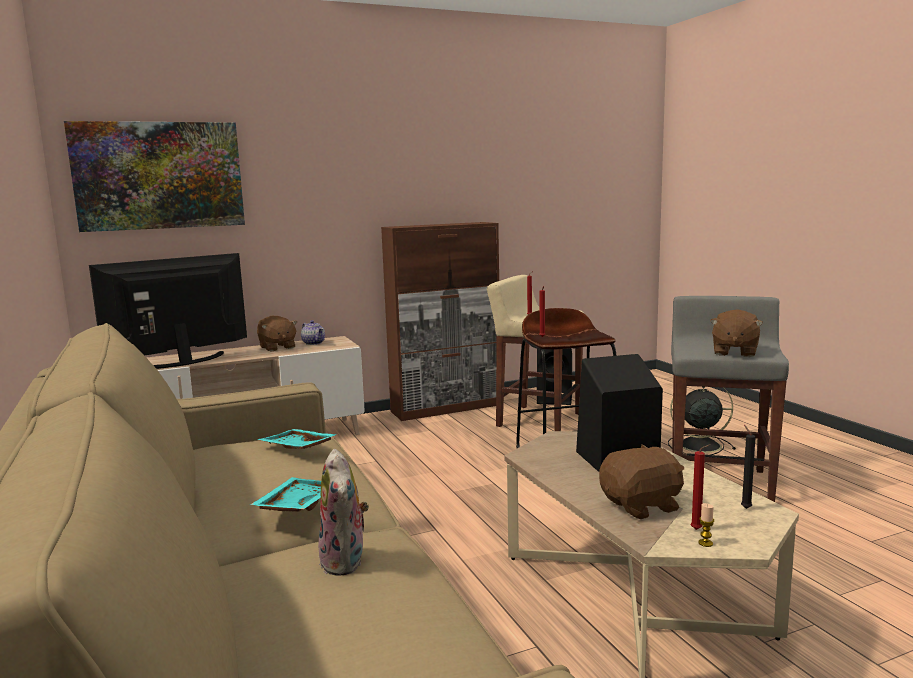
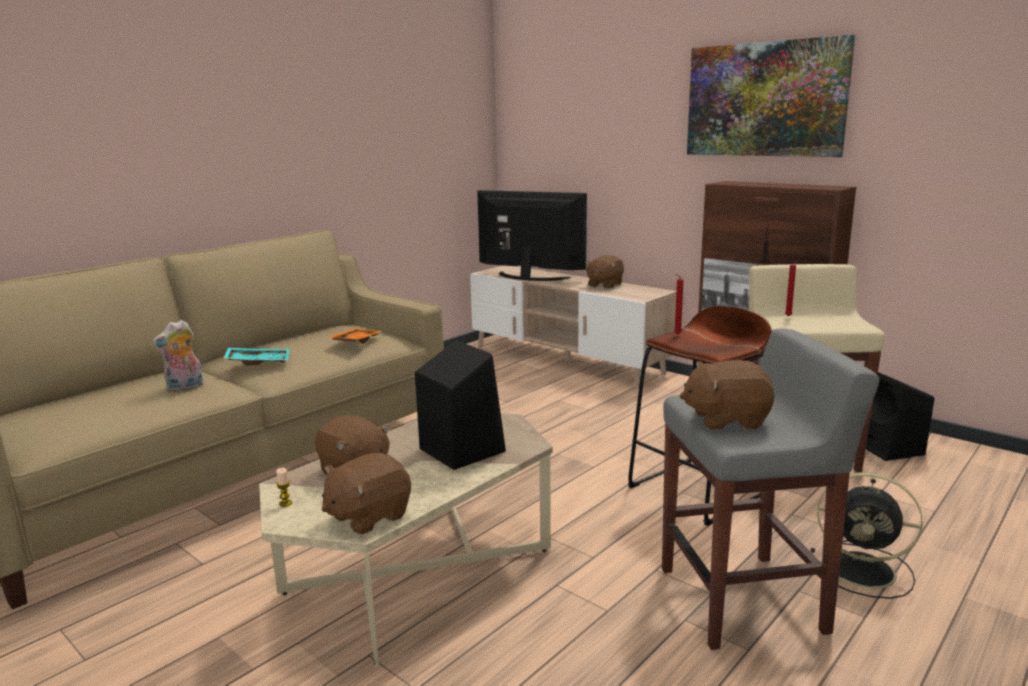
camera: 65 degrees right, 5 degrees up
(159, 176) = (554, 120): picture -> picture (765, 100)
(296, 448) = (355, 342): turquoise tray -> orange tray
(314, 343) = (635, 289): teapot -> none
(697, 445) = (864, 570): black fan -> black fan turned 135 degrees clockwise
(698, 530) = (311, 498): red candle -> none
(745, 508) = (368, 516): black candle -> brown plush toy

